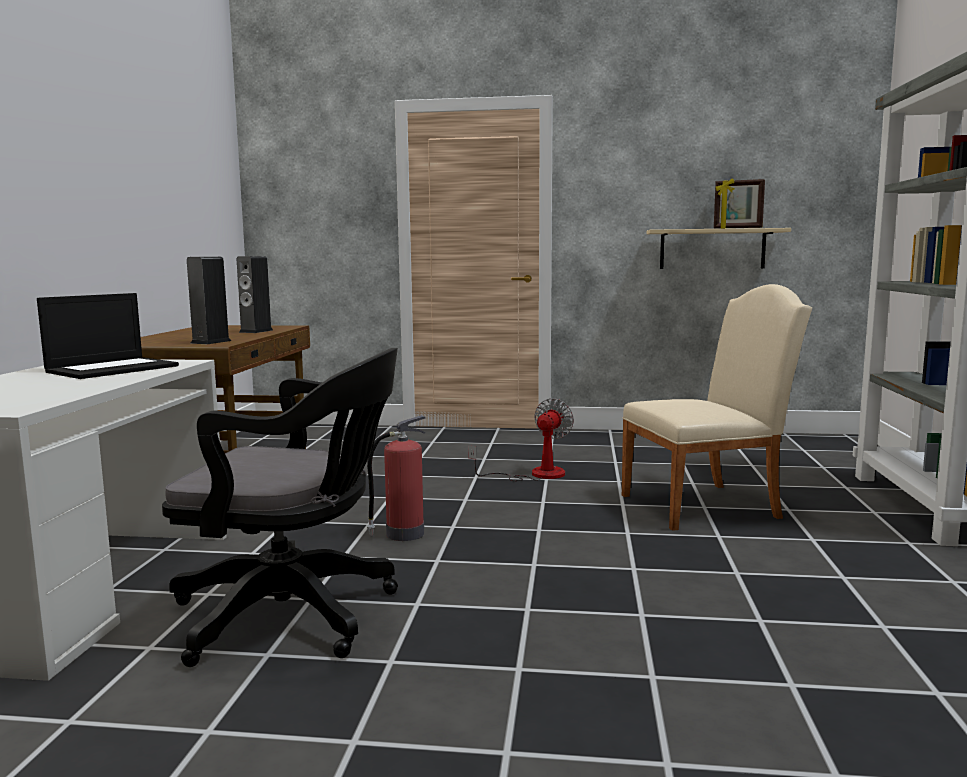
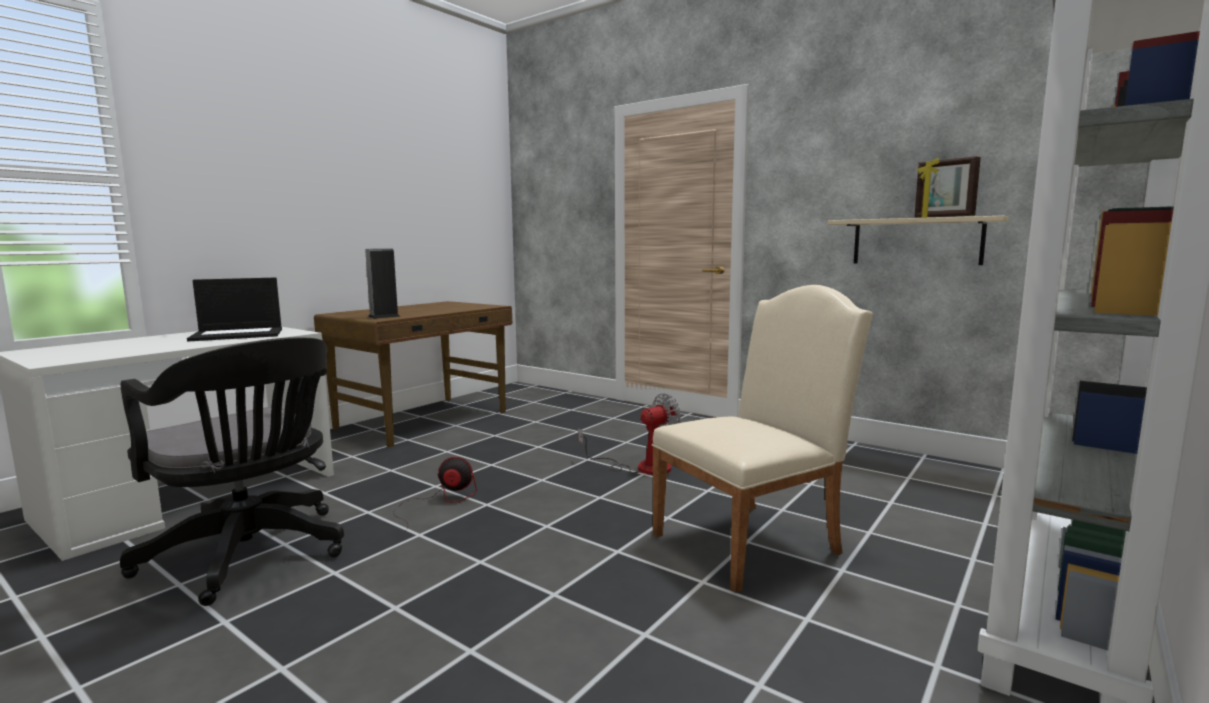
camera: 30 degrees right, 0 degrees up
(256, 331) = (452, 309): speaker -> none
(403, 534) = (439, 502): fire extinguisher -> fan
(708, 505) = (754, 540): beige chair -> beige chair turned 45 degrees counterclockwise

